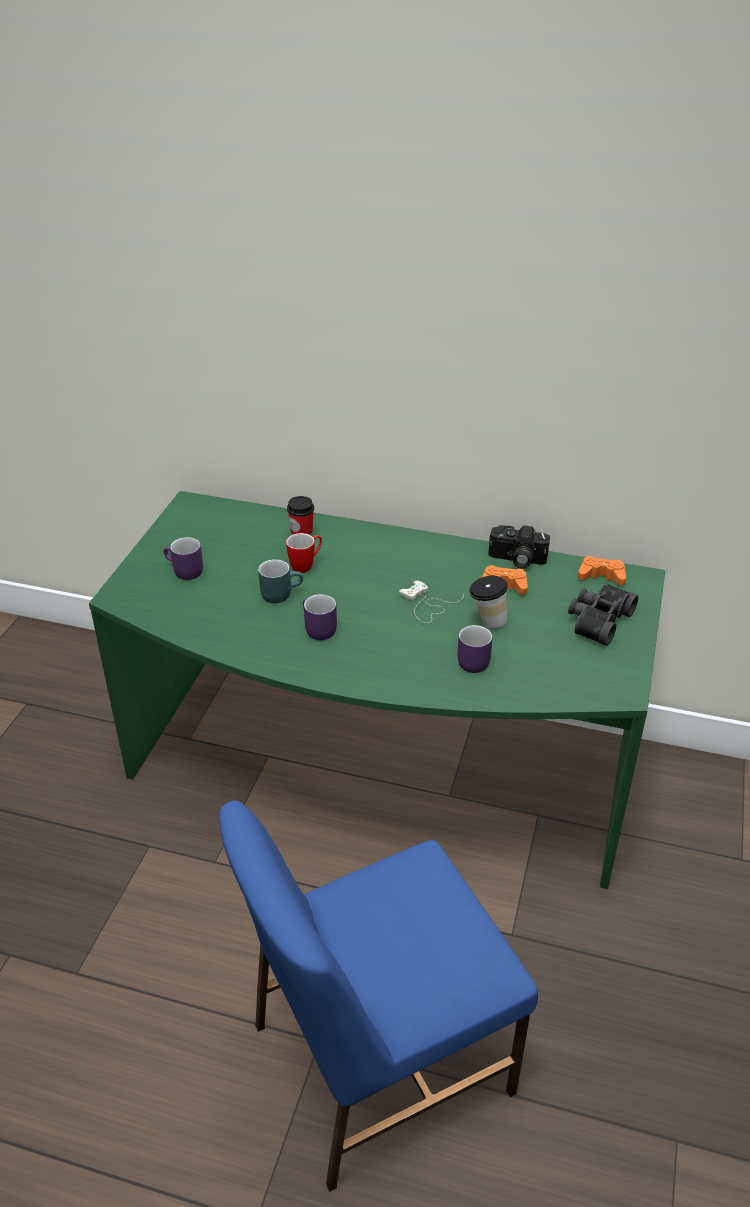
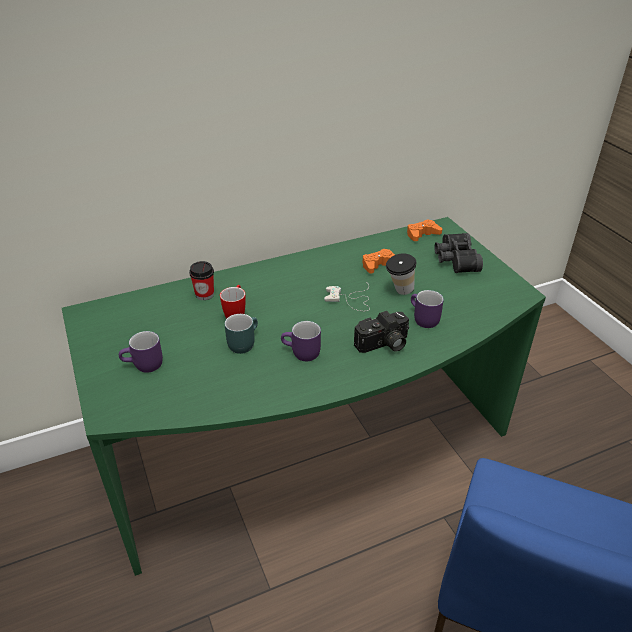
camera: 40 degrees left, 0 degrees up
(516, 559) = (365, 247): camera -> camera (383, 345)

